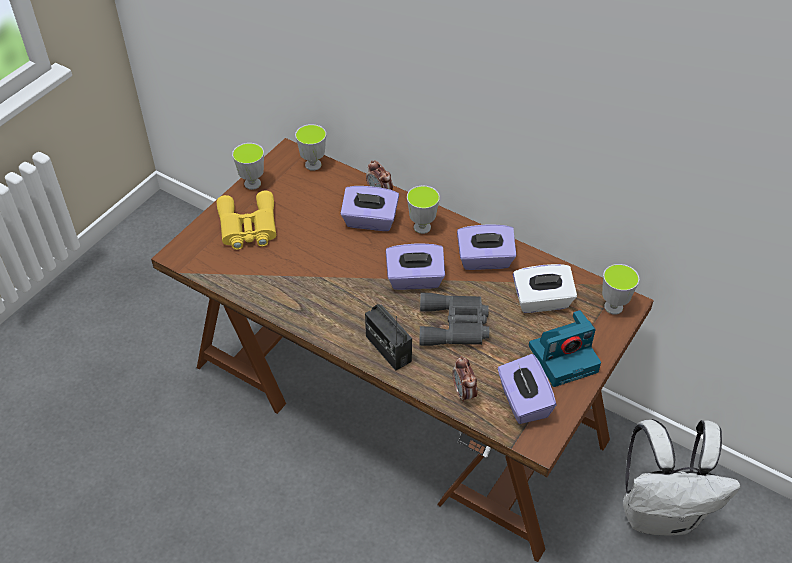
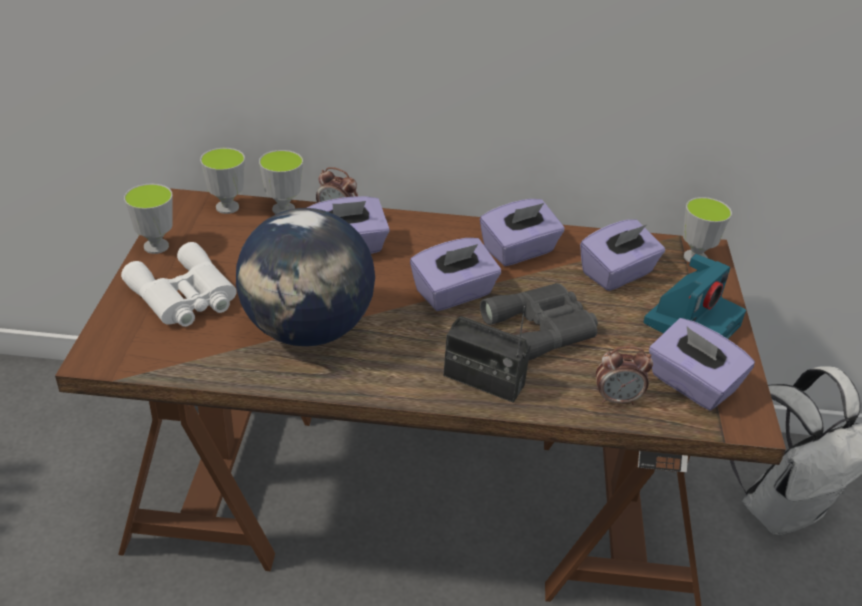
camera: 30 degrees left, 10 degrees down
(248, 227) = (184, 297): yellow binoculars -> white binoculars
(305, 276) = (307, 330): none -> globe
(422, 227) = (417, 238): cup -> cup (283, 209)
(464, 393) = (617, 399): alarm clock -> alarm clock turned 45 degrees counterclockwise
(542, 301) = (617, 274): white tissue box -> purple tissue box

